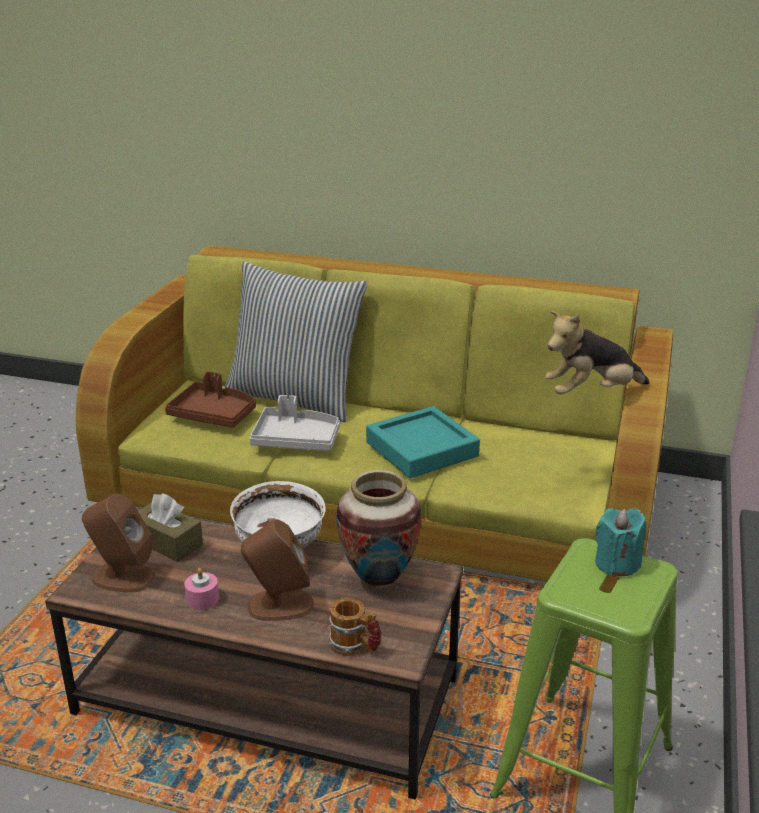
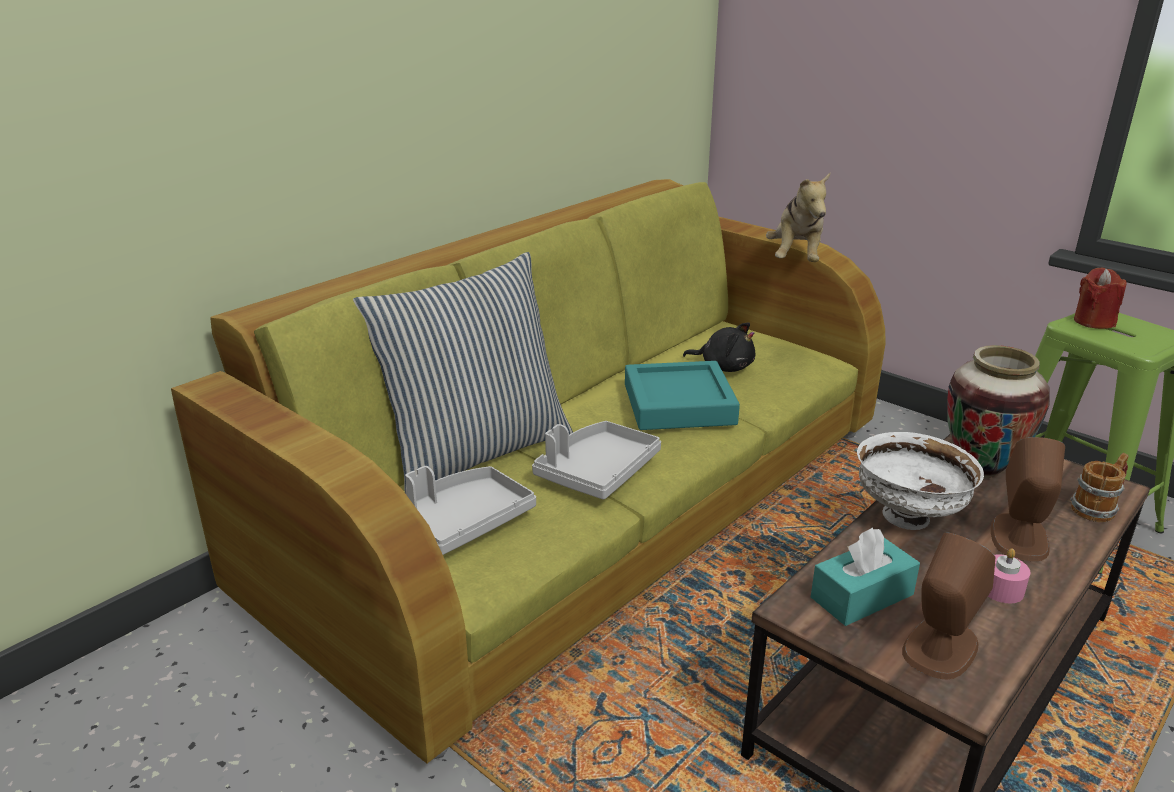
camera: 65 degrees left, 0 degrees up
(167, 542) = (862, 596): brown tissue box -> turquoise tissue box
(214, 415) = (462, 521): brown tray -> grey tray
(519, 459) = (723, 367): none -> black plush toy
(617, 564) = (1094, 321): turquoise candle -> red candle

